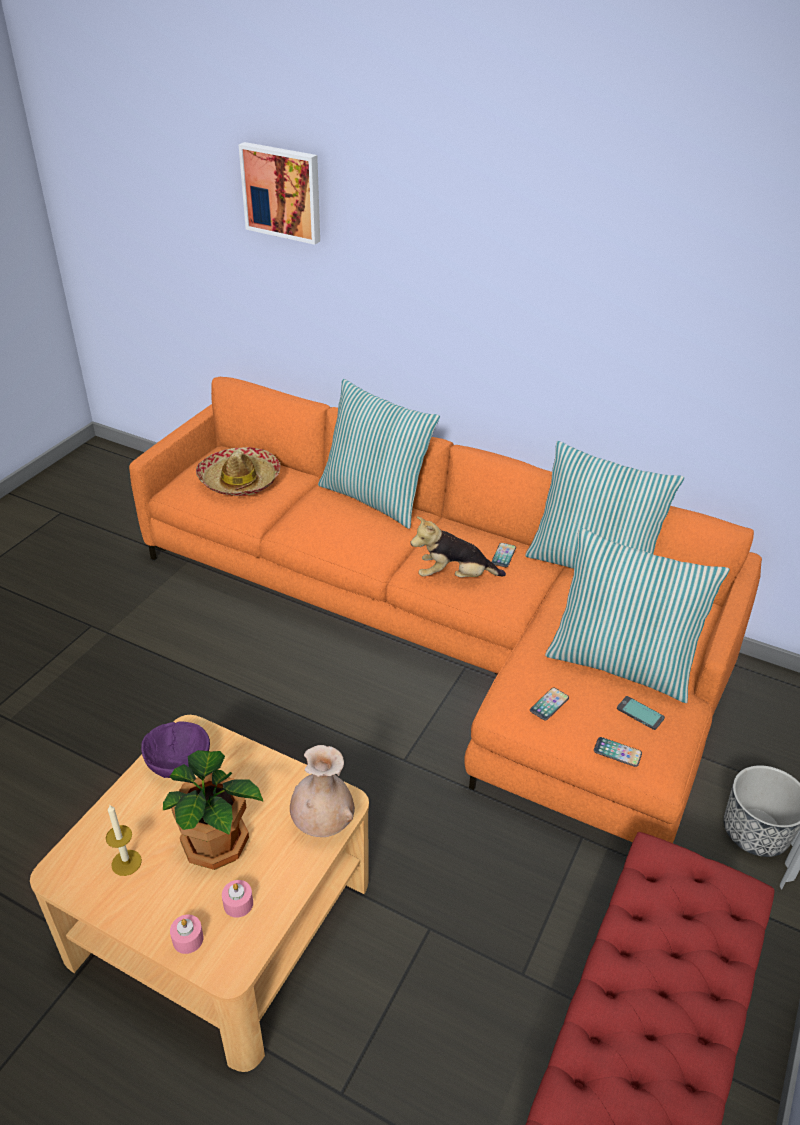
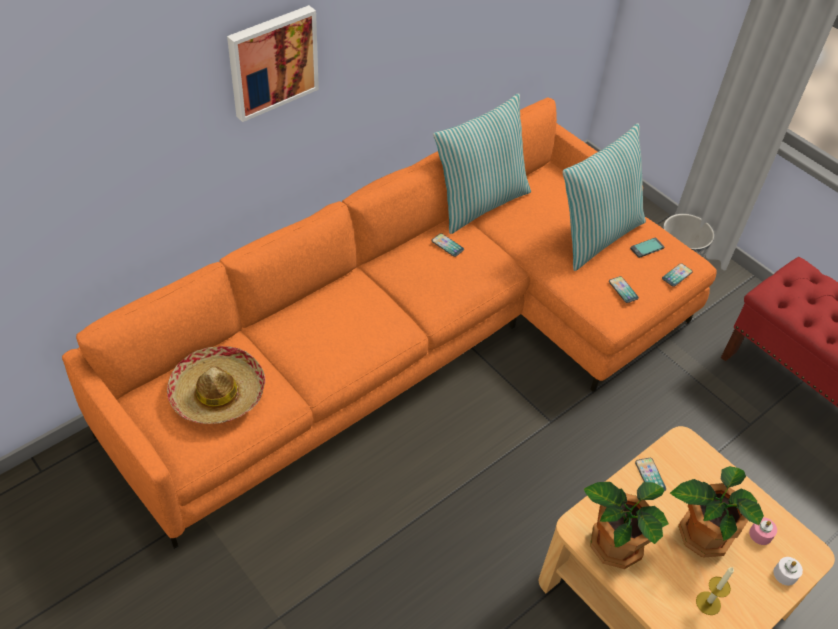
camera: 70 degrees left, 10 degrees up
(178, 765) = (614, 544): purple bowl -> potted plant
(188, 939) = (785, 574): pink candle -> white candle
(280, 779) = (650, 476): none -> phone
(282, 192) = (94, 91): picture -> picture (272, 61)
(323, 823) = (700, 461): beige vase -> none
(375, 498) = (312, 297): pillow -> none
(454, 576) = (458, 286): plush toy -> none

